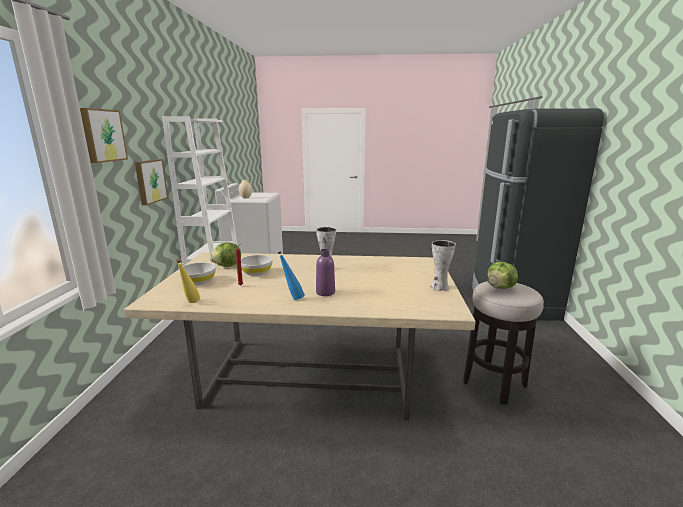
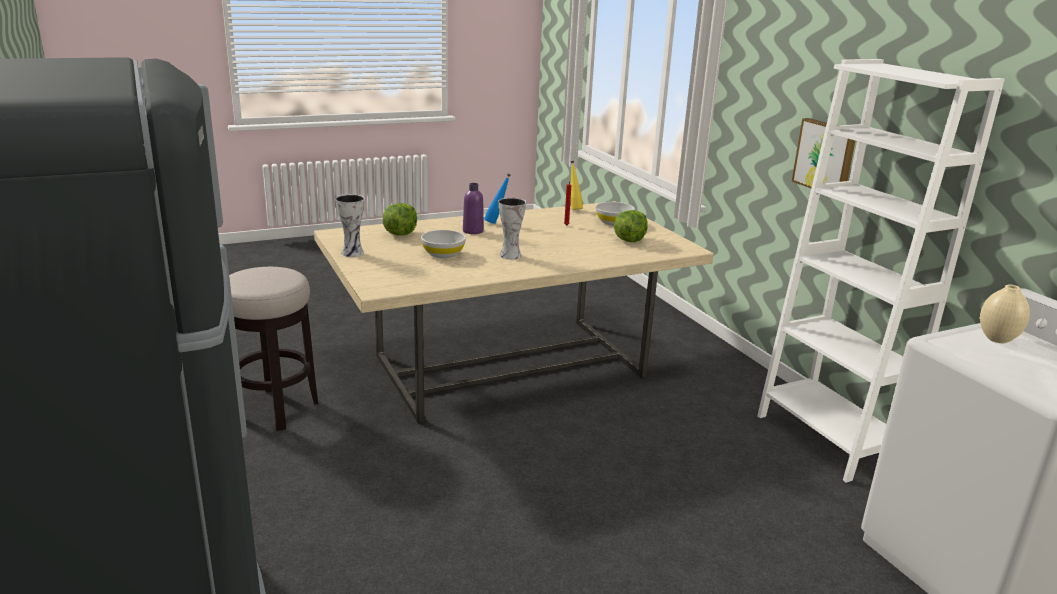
camera: 150 degrees right, 5 degrees up
(102, 135) = (774, 70): picture -> none
(256, 273) = (579, 238): white bowl -> white bowl (443, 254)
(500, 288) = (273, 276): lettuce -> lettuce (400, 234)

